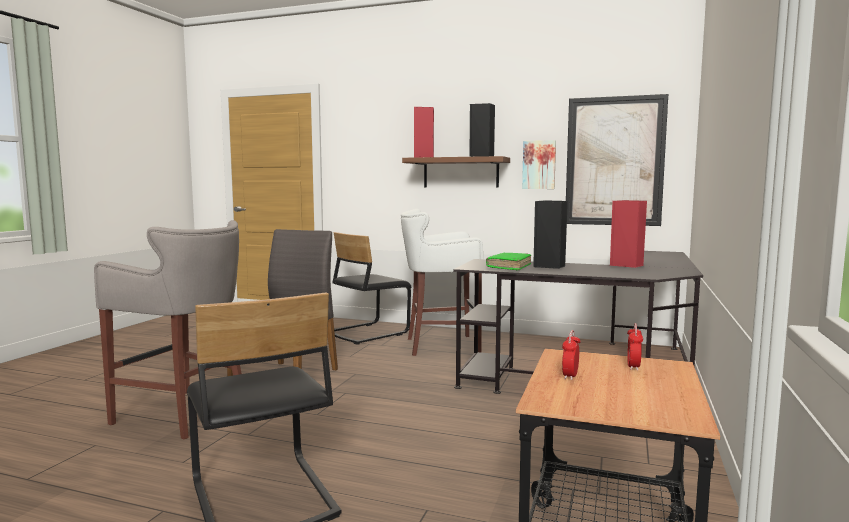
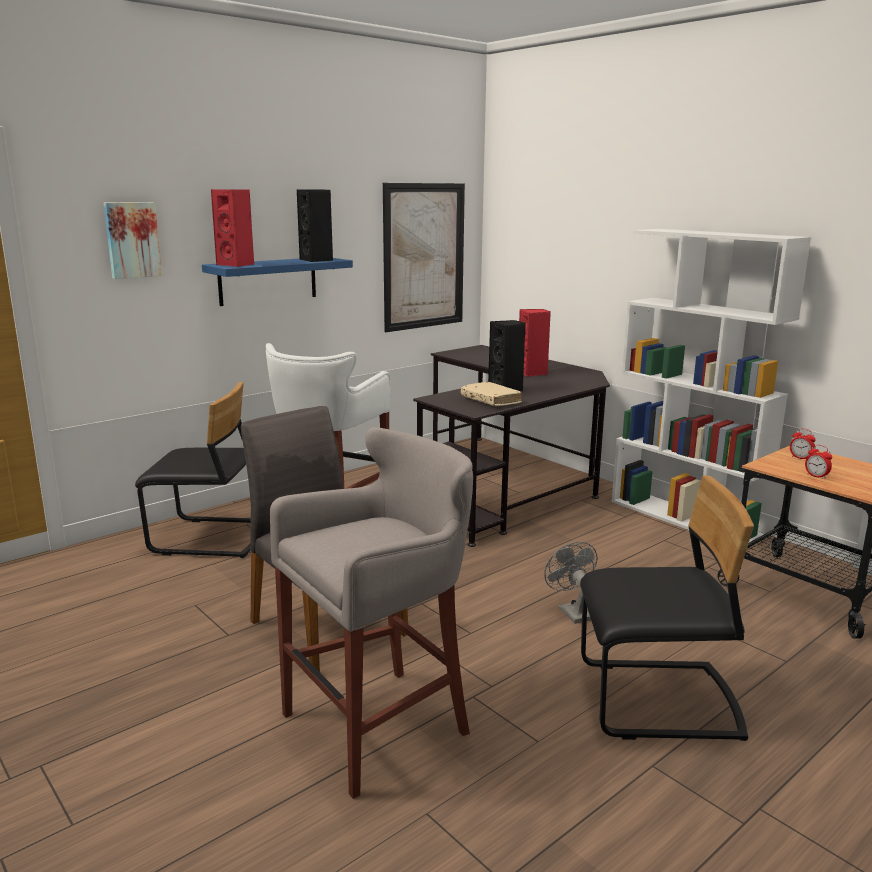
camera: 60 degrees left, 10 degrees up
(367, 333) = (209, 538): black chair -> black chair turned 75 degrees counterclockwise
(387, 440) = (571, 611): none -> grey fan
(460, 172) = (268, 281): brown shelf -> blue shelf
(509, 267) = (490, 400): green book -> beige book
(539, 165) = (356, 264): picture -> picture (132, 240)
(684, 460) = (686, 518): none -> white bookcase

